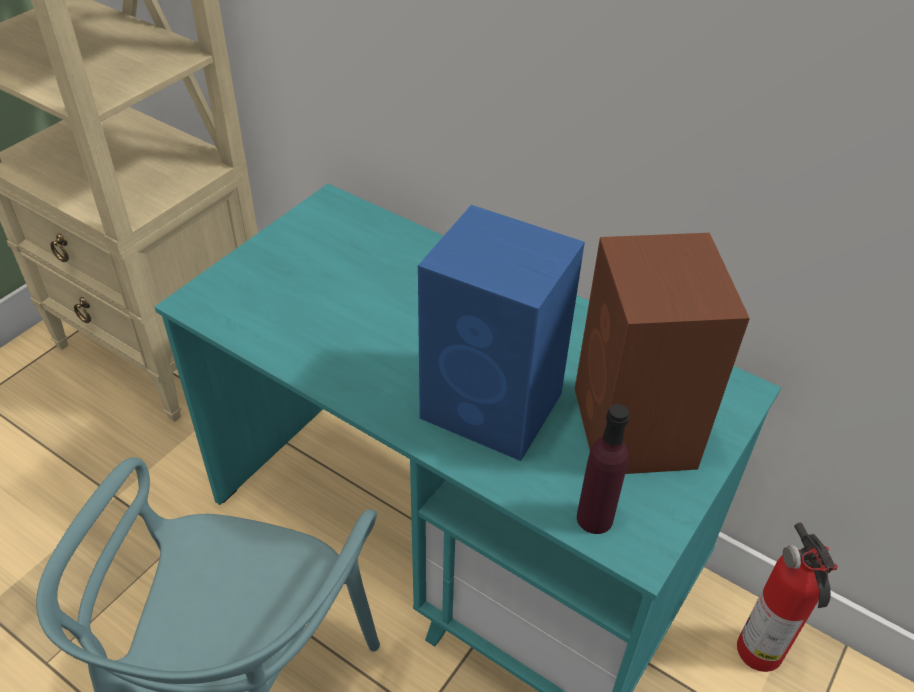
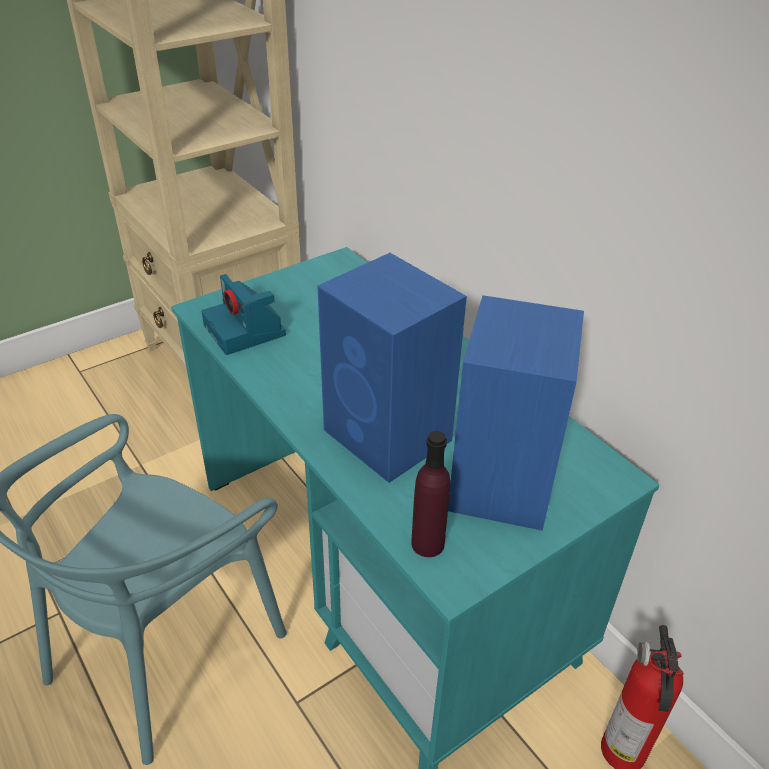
camera: 20 degrees right, 5 degrees down
(265, 318) = (246, 331): none -> camera
(634, 430) = (501, 484): brown speaker -> blue speaker

